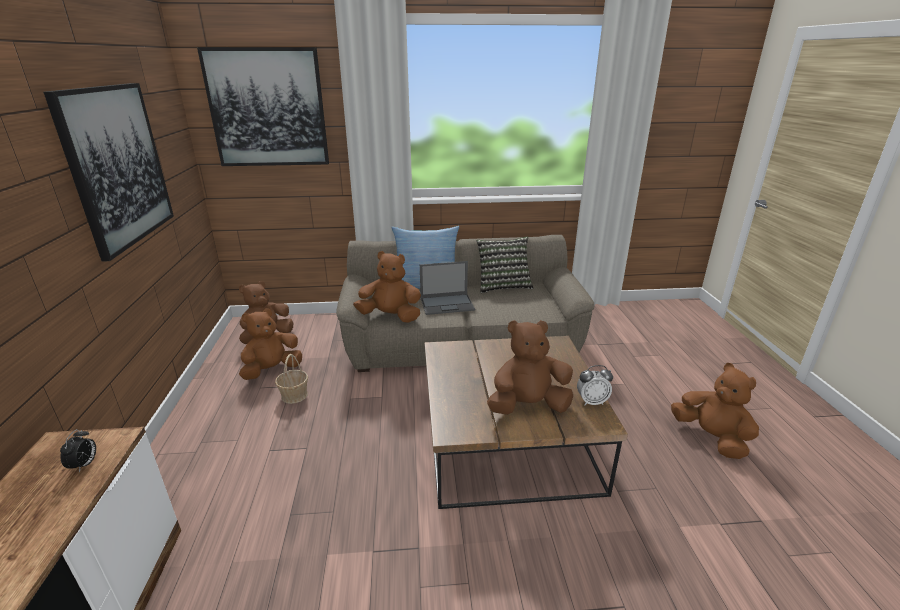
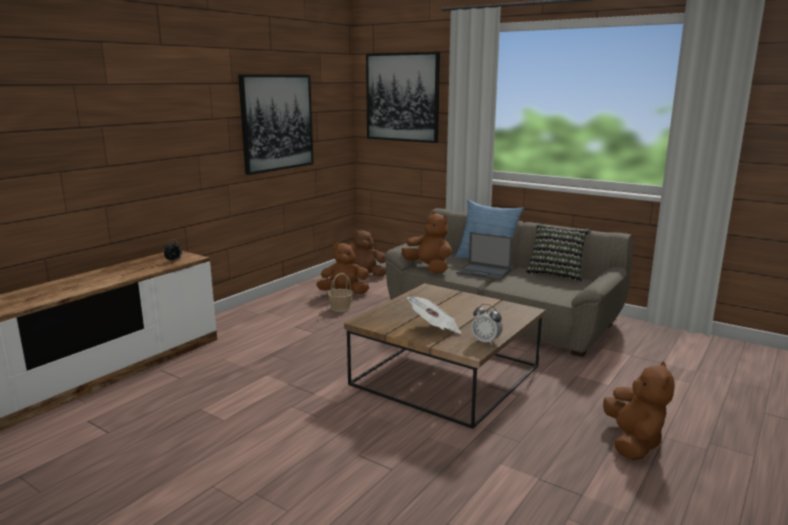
camera: 40 degrees right, 10 degrees down
(528, 406) = (434, 328): brown plush toy -> newspaper

